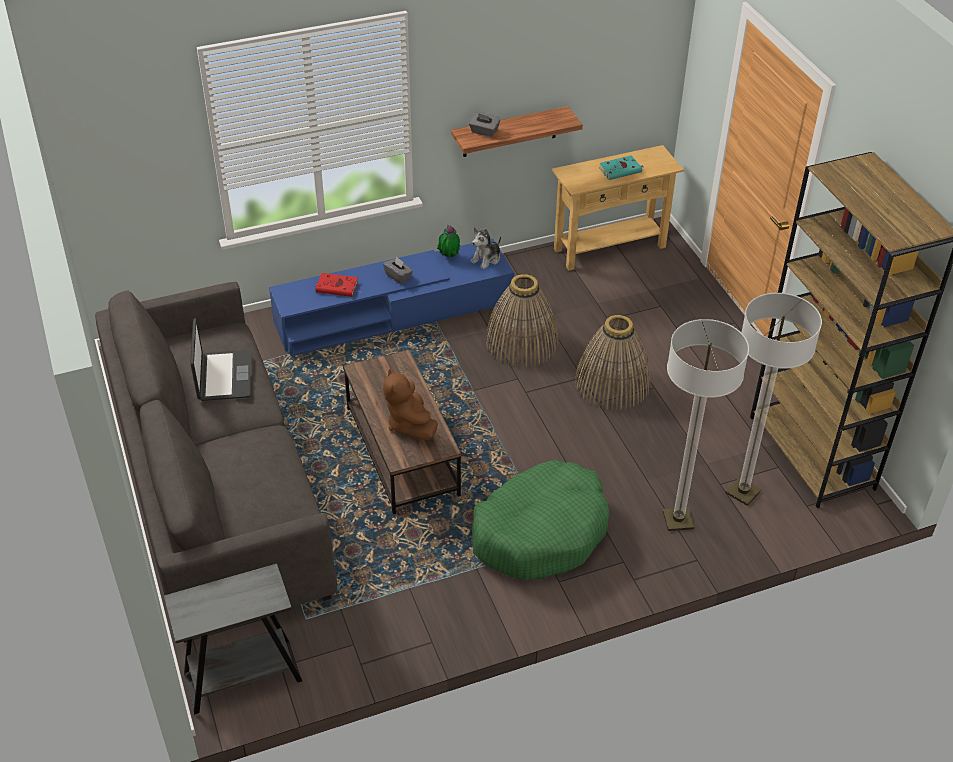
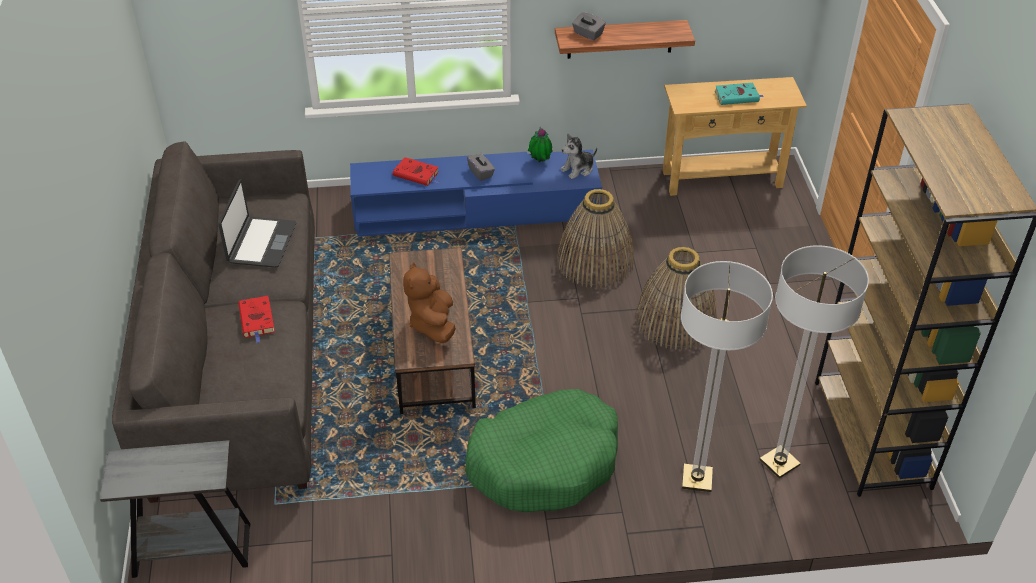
camera: 15 degrees right, 0 degrees up
(251, 450) = (257, 320): none -> red book

